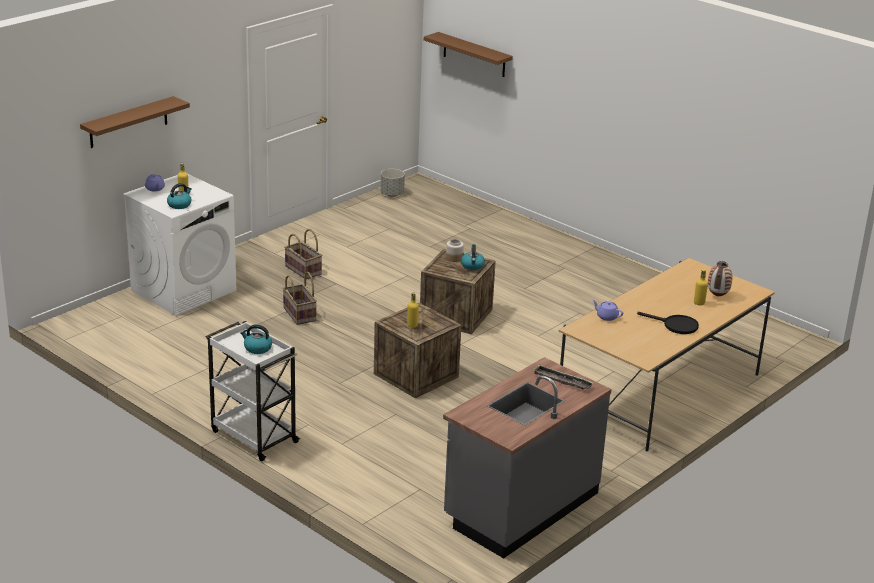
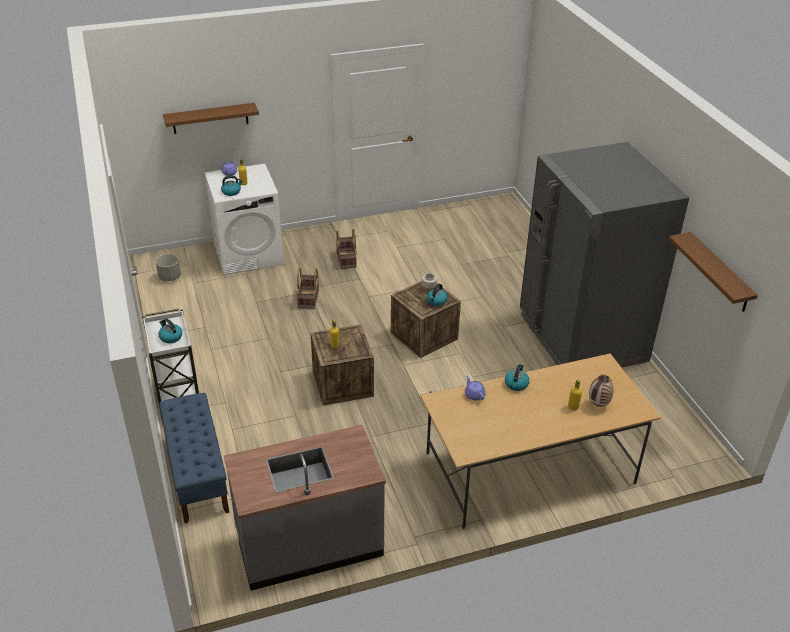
camera: 30 degrees right, 10 degrees up
(347, 489) = (197, 474): none -> blue bench
(392, 194) = (474, 208): grey planter -> grey planter (170, 277)
(474, 55) = (550, 107): brown shelf -> brown shelf (719, 273)
(562, 380) = (352, 455): tray -> none
(607, 279) = (582, 337): none -> grey fridge
(634, 299) = (516, 384): none -> kettle
(675, 325) = (527, 425): black frying pan -> none

